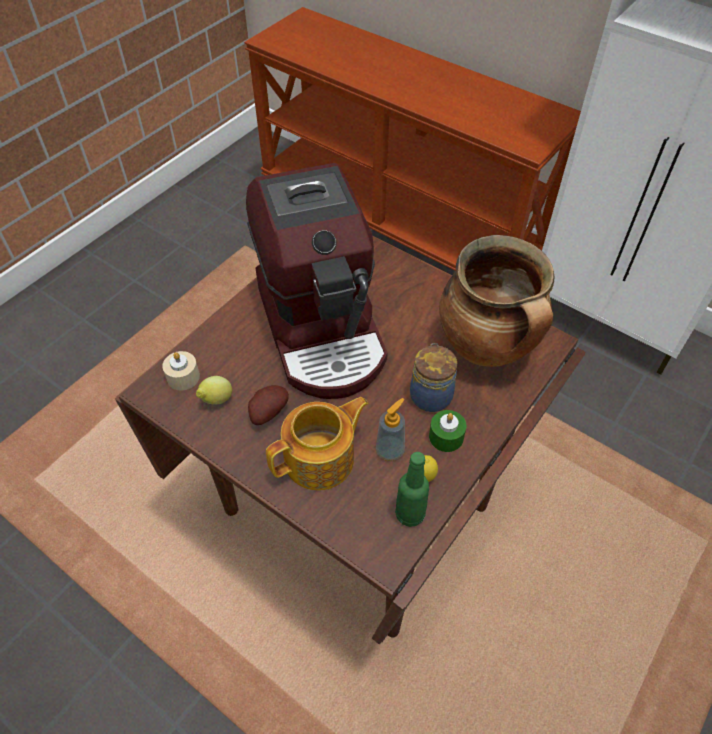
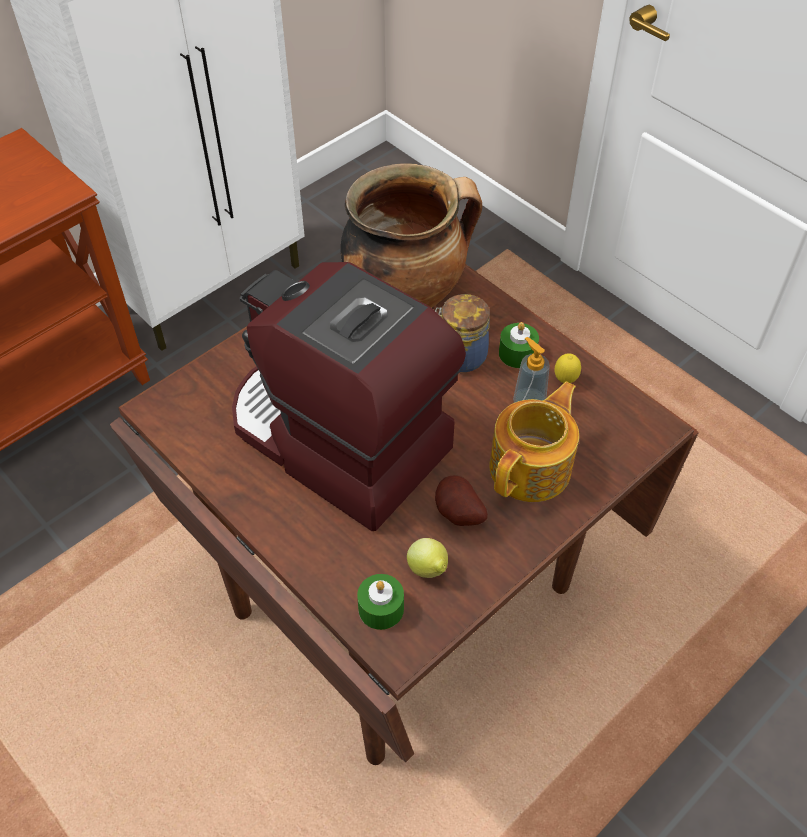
camera: 80 degrees left, 0 degrees up
(183, 377) = (381, 608): beige candle -> green candle
(321, 459) = (532, 467): teapot -> teapot turned 60 degrees clockwise
(323, 330) = (337, 442): coffee machine -> coffee machine turned 135 degrees counterclockwise
(410, 514) = (608, 400): green bottle -> none

